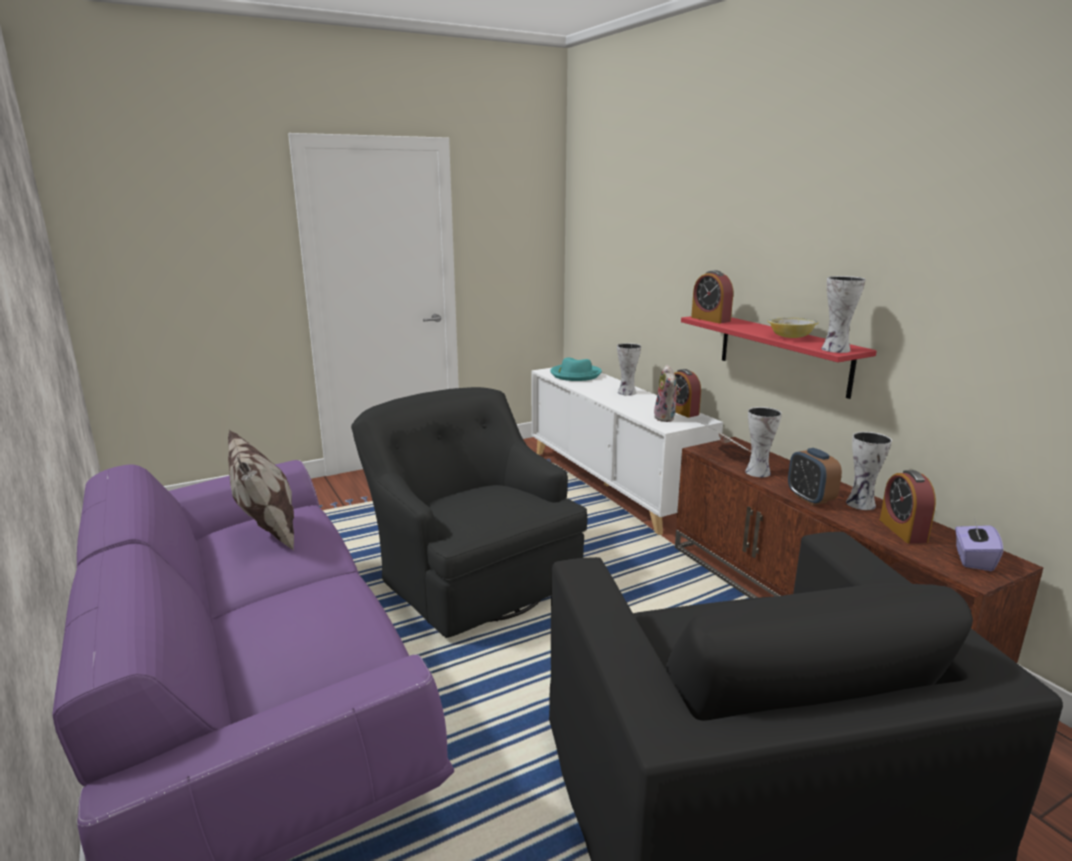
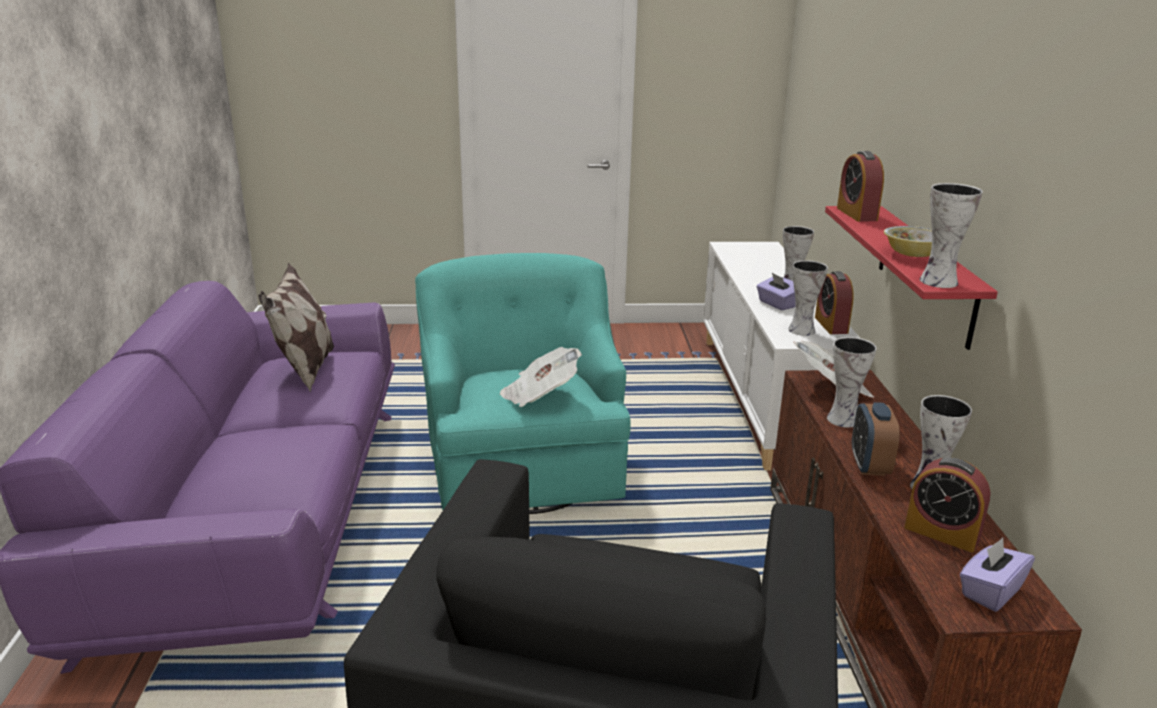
camera: 25 degrees right, 5 degrees up
(471, 575) = (523, 461): black armchair -> turquoise armchair
(507, 507) = (540, 395): none -> newspaper
(575, 375) = (755, 255): turquoise hat -> none
(630, 404) = (777, 304): none -> purple tissue box
(666, 418) = (800, 330): plush toy -> vase
(903, 530) = (941, 533): alarm clock -> alarm clock turned 75 degrees counterclockwise

